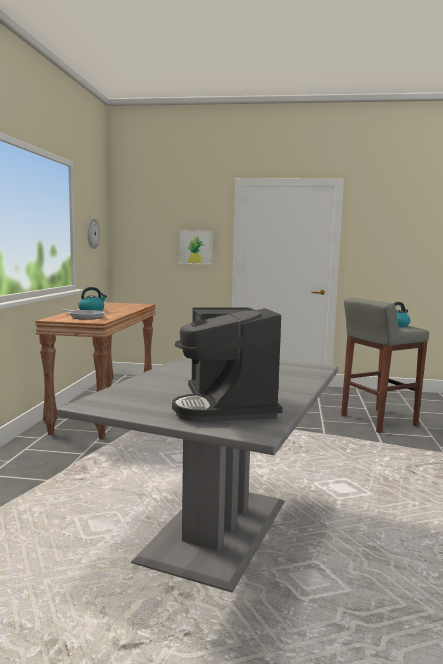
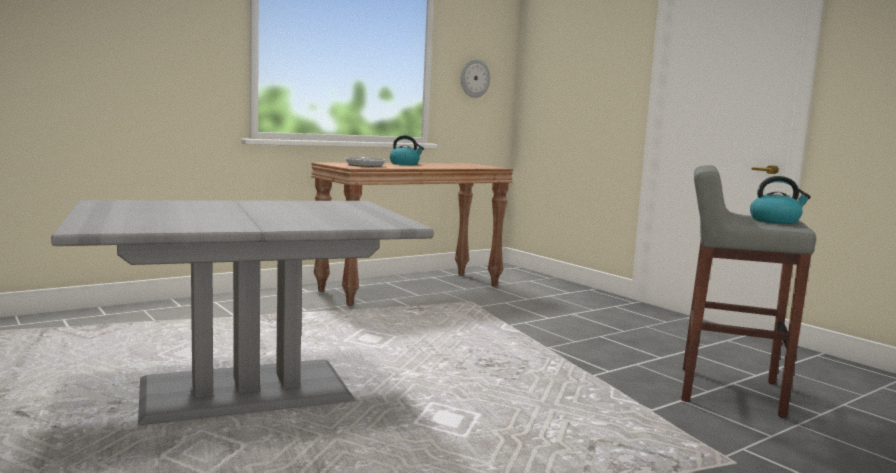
camera: 45 degrees right, 0 degrees up
(196, 247) = (604, 96): picture -> none
(226, 406) = (157, 219): coffee machine -> none

